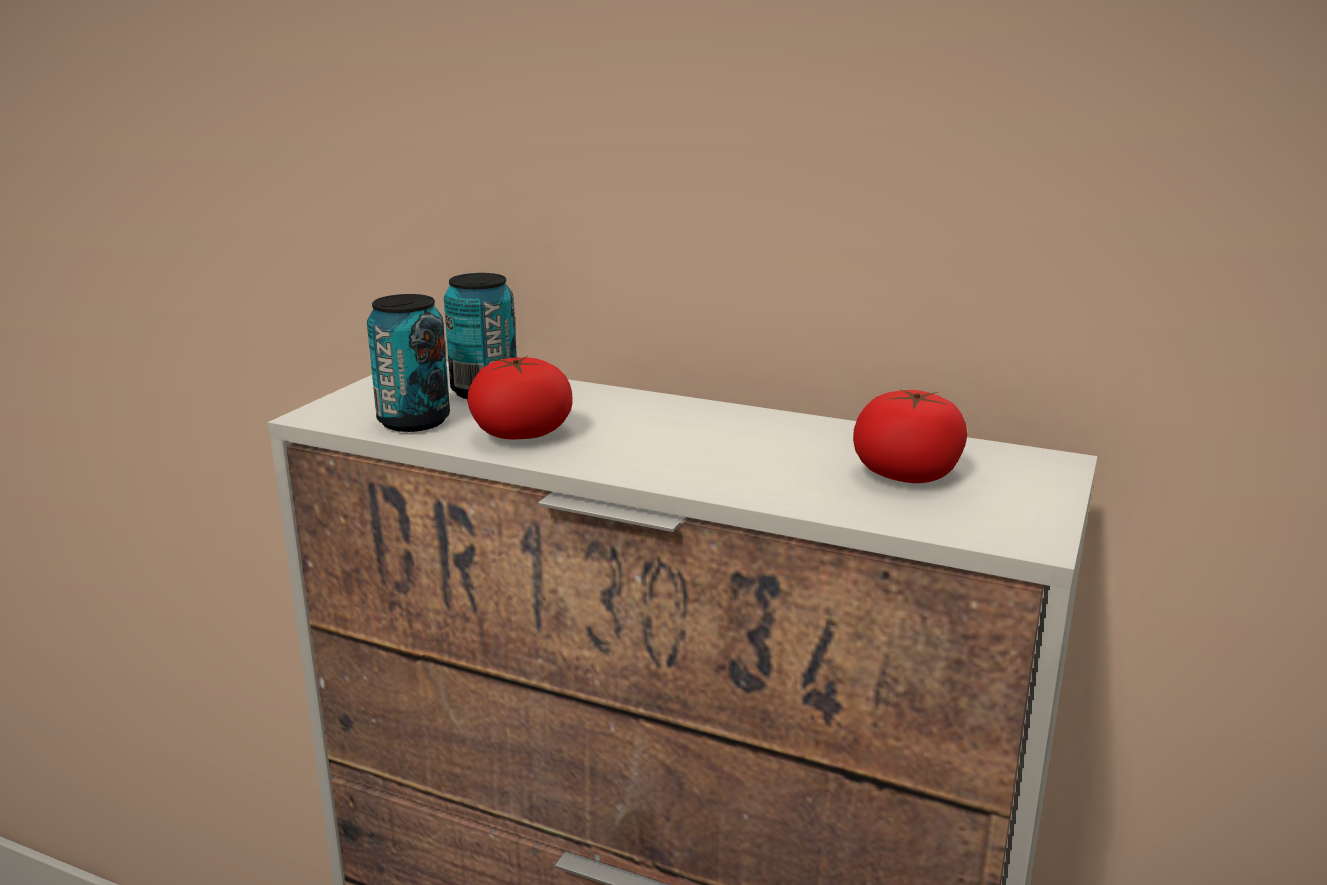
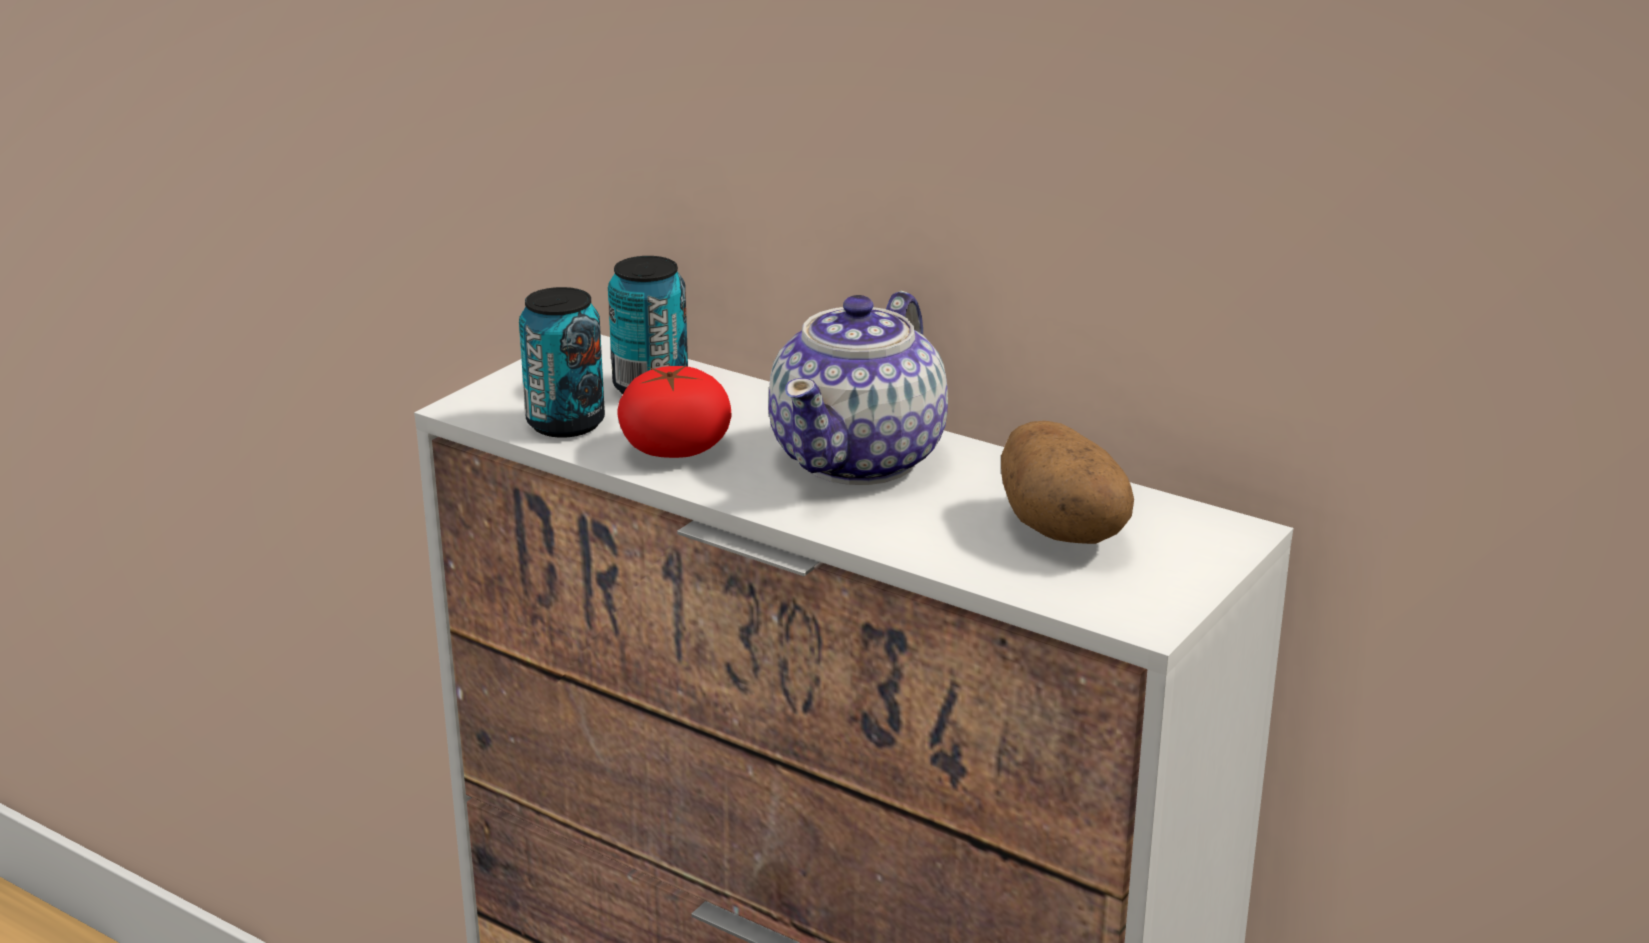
camera: 10 degrees right, 5 degrees up
(692, 430) = (860, 458): none -> teapot
(907, 473) = (1065, 532): tomato -> potato

